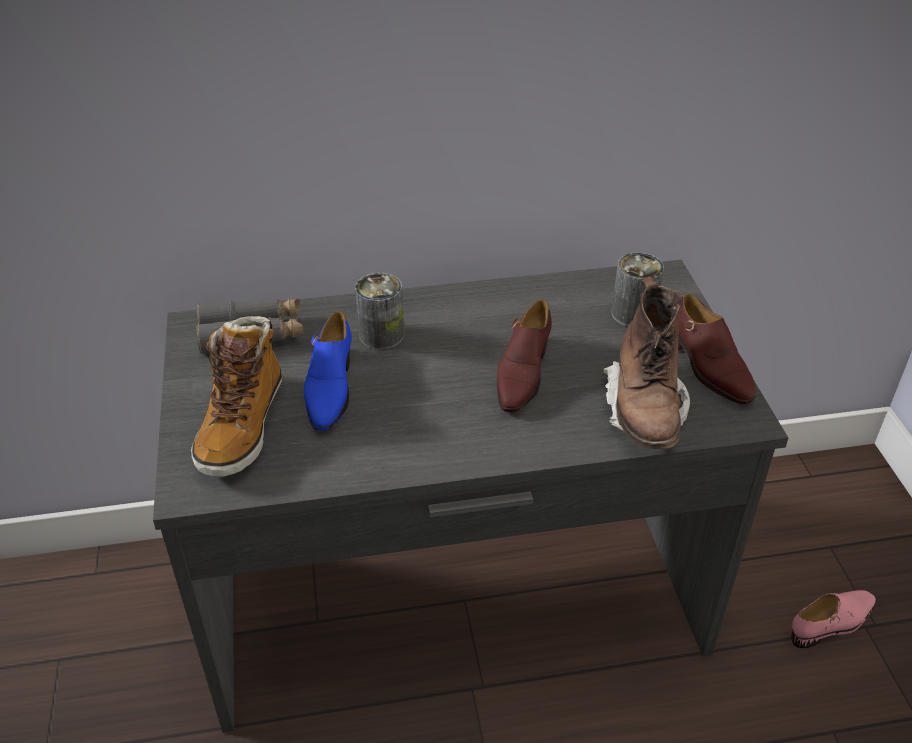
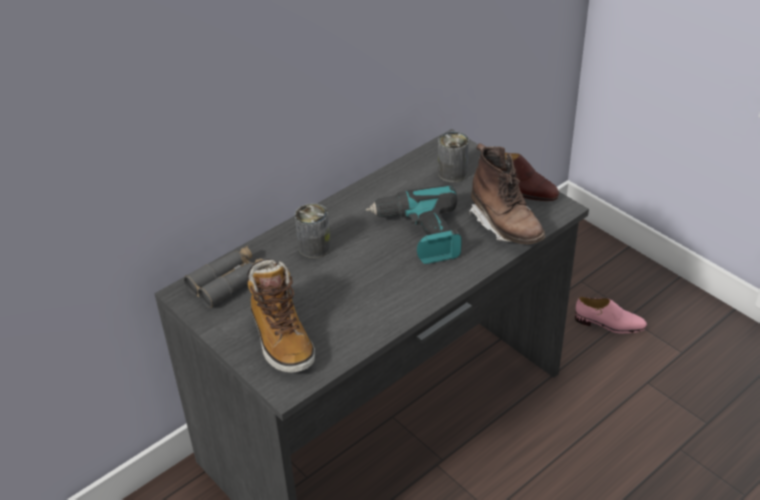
camera: 30 degrees left, 0 degrees up
(329, 389) = (314, 292): blue shoe -> none
(522, 373) = (420, 234): brown shoe -> power drill
(832, 623) = (609, 324): pink shoe -> pink shoe turned 75 degrees clockwise

